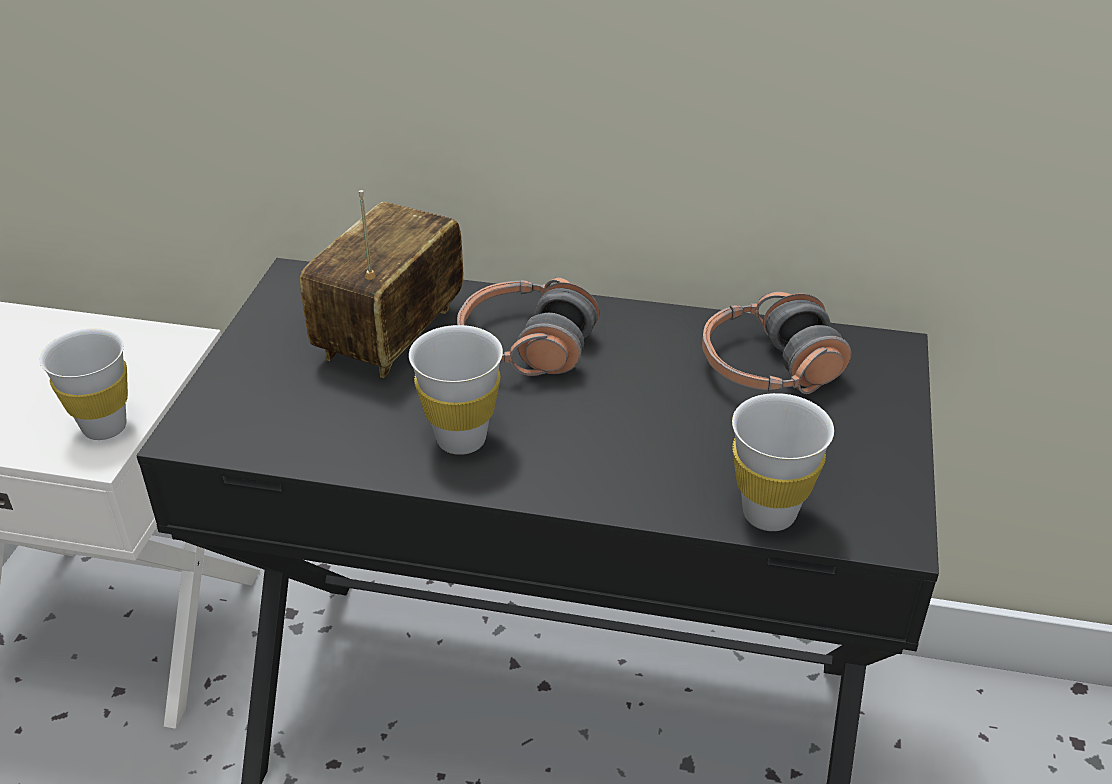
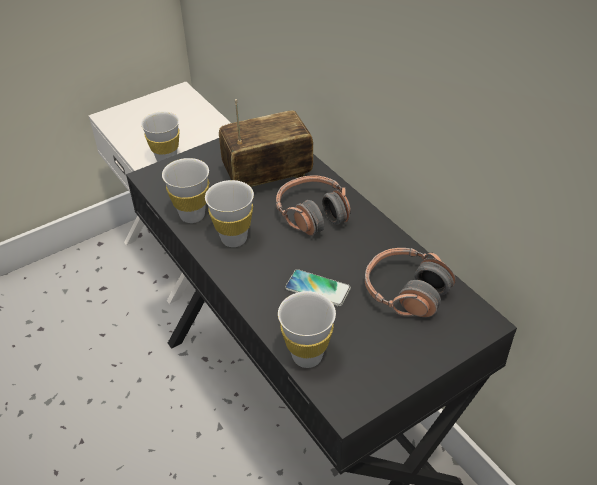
camera: 45 degrees right, 5 degrees up
(348, 447) = (192, 215): none -> white cup
(665, 429) = (317, 288): none -> phone

